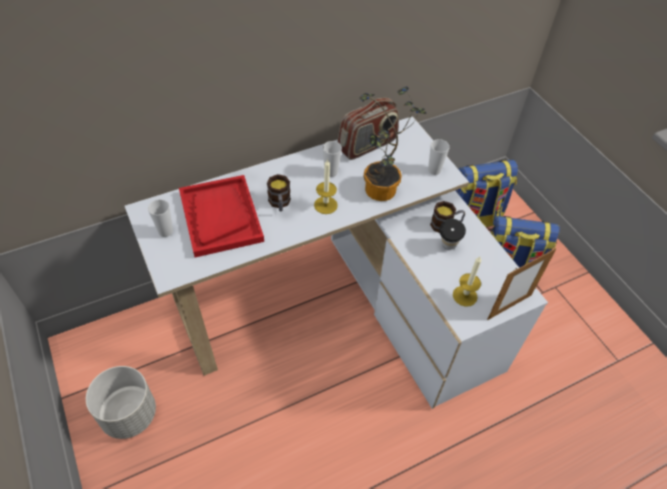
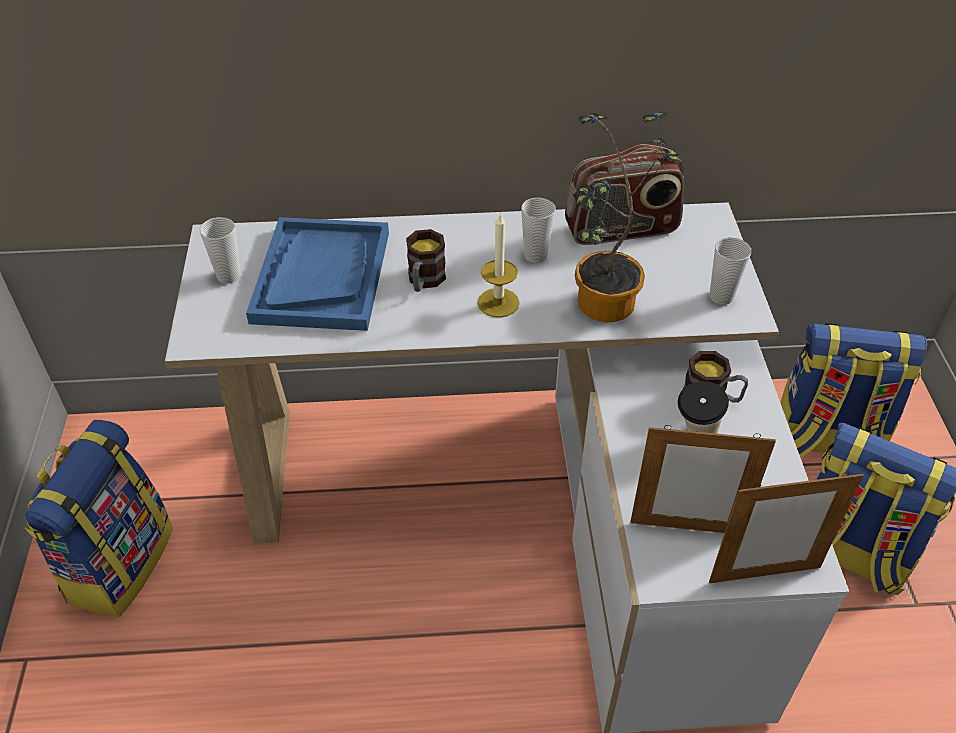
camera: 25 degrees right, 5 degrees down
(129, 414) = (119, 562): grey planter -> backpack
(220, 216) = (321, 276): red tray -> blue tray
(465, 296) = (686, 528): candle -> picture frame

